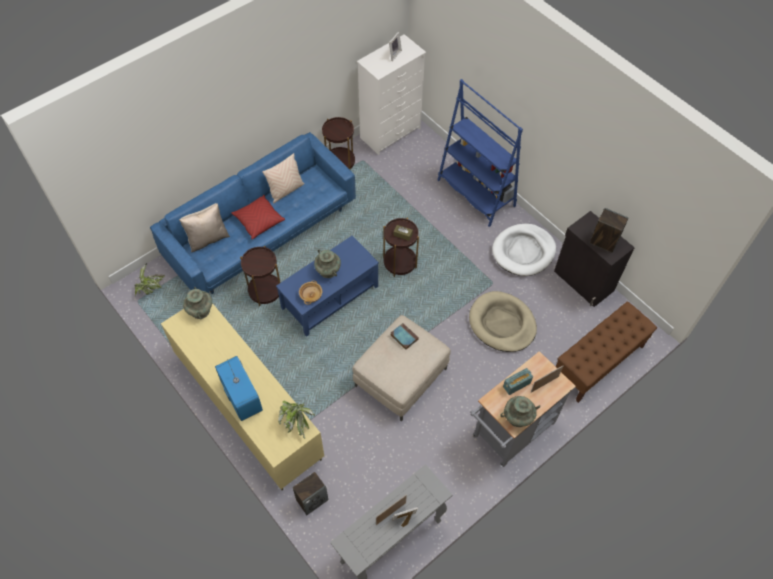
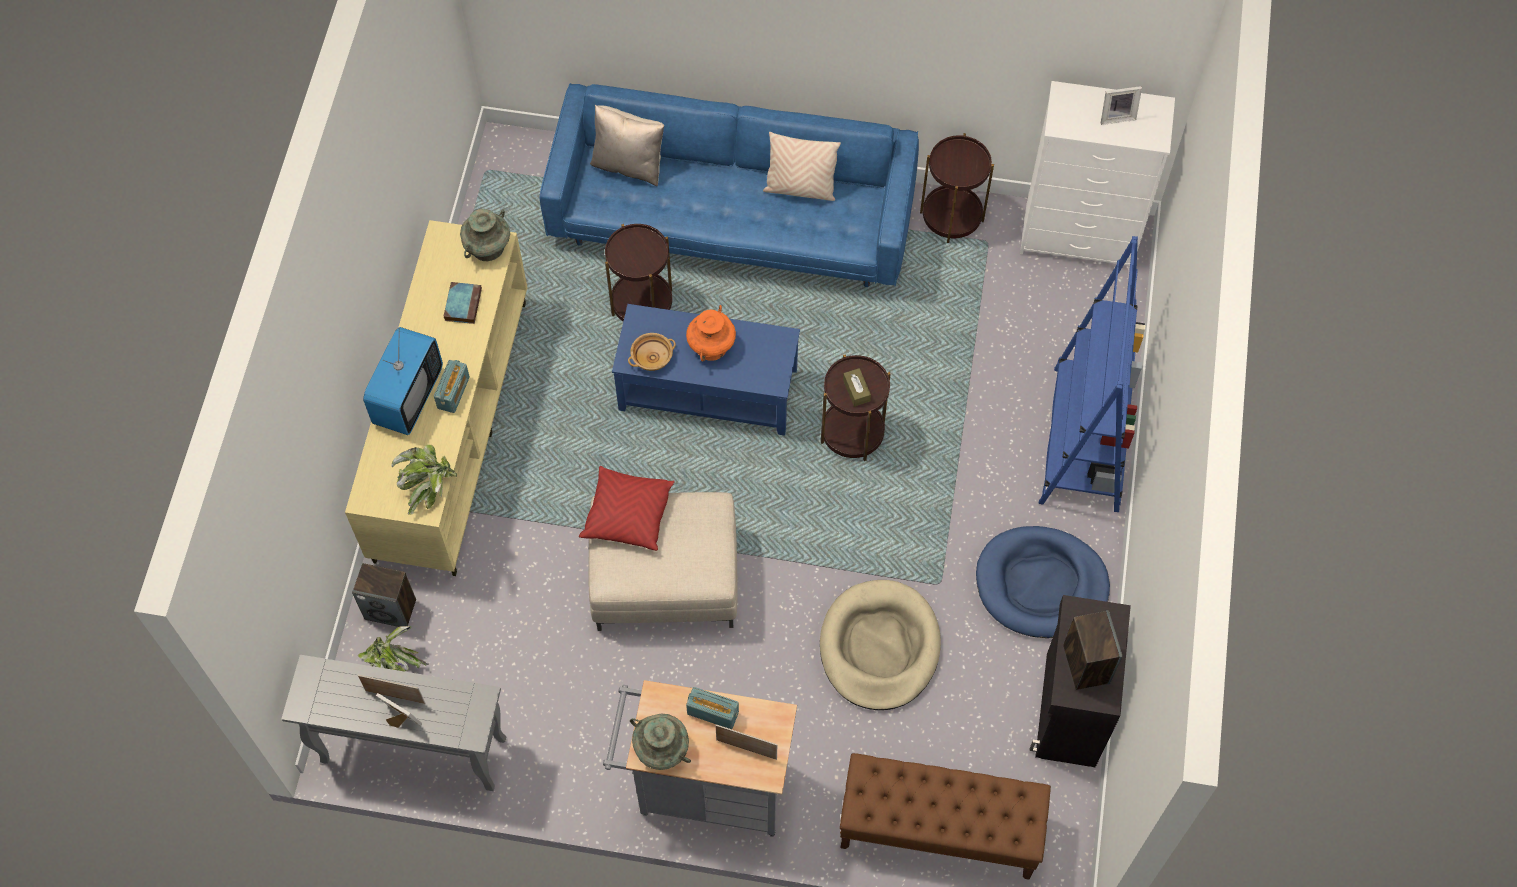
camera: 50 degrees right, 5 degrees up
(150, 289) = (517, 169): potted plant -> potted plant (394, 664)
(258, 377) = (453, 392): none -> radio
(259, 221) = (716, 198): red pillow -> red pillow (628, 514)
(328, 270) = (711, 346): turquoise vase -> orange vase
(403, 337) = (693, 522): book -> book (463, 304)
(523, 251) = (1041, 585): white dog bed -> blue dog bed

